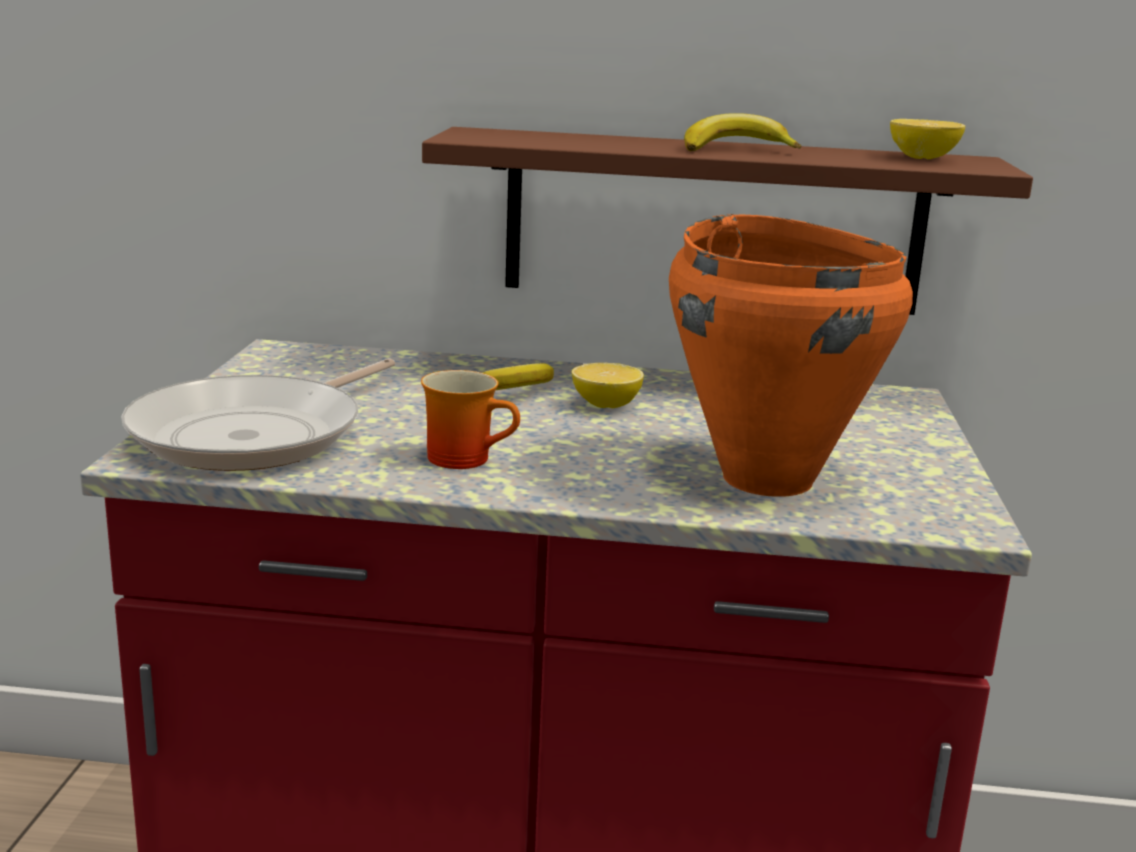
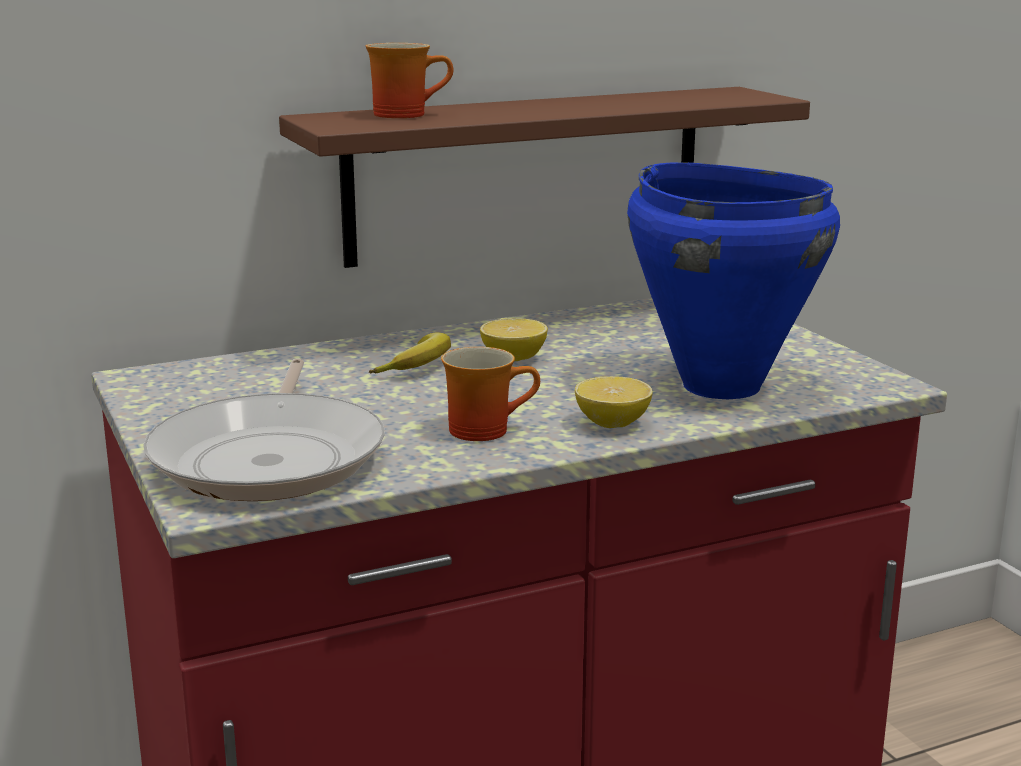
camera: 30 degrees left, 0 degrees up
(555, 137) = (405, 114): none -> mug
(736, 149) = (568, 106): banana -> none
(768, 478) = (720, 385): orange cooking pot -> blue cooking pot
(923, 158) = (705, 95): lemon -> lemon (612, 423)

